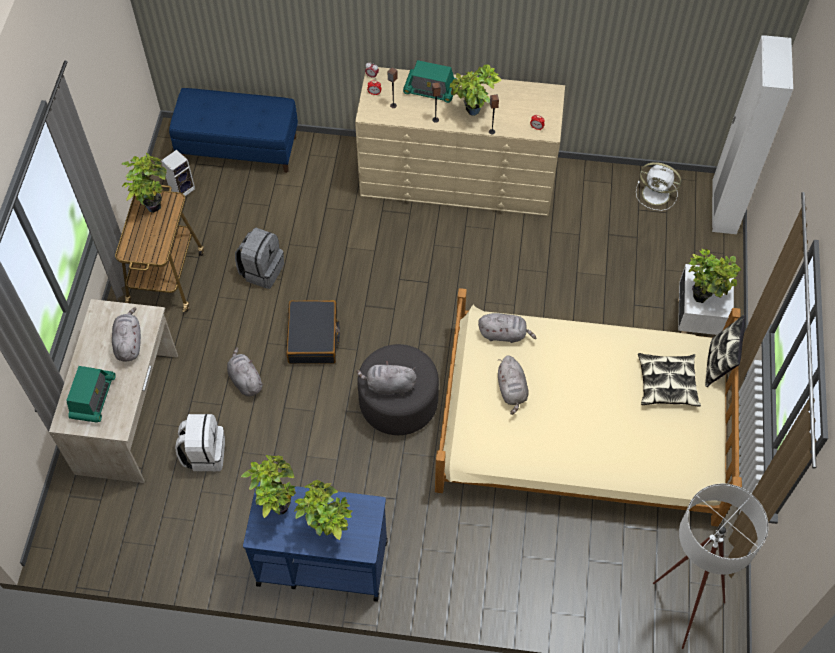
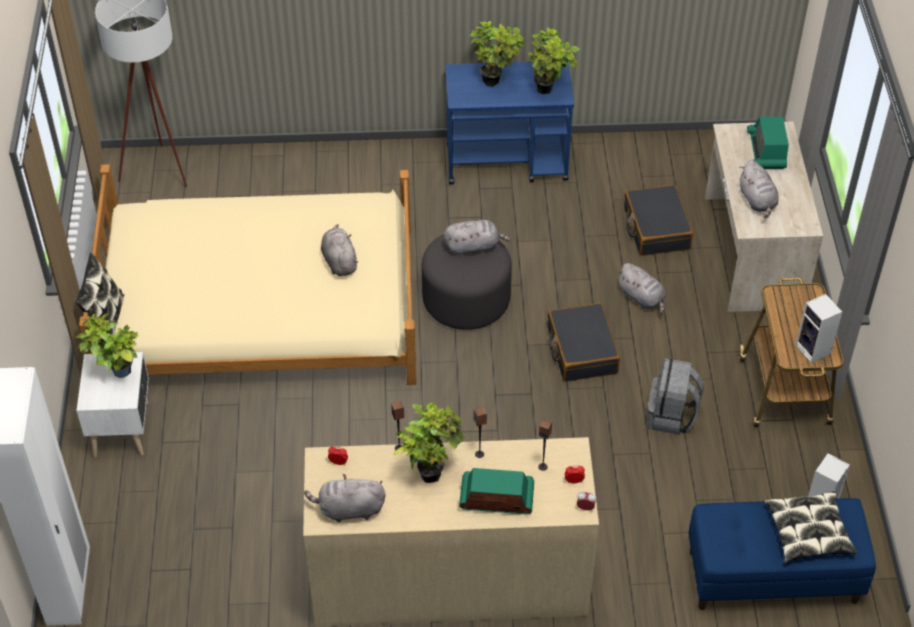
camera: 170 degrees right, 10 degrees down
(151, 204) = (814, 350): potted plant -> speaker
(204, 453) = (656, 228): white backpack -> black suitcase
(504, 334) = (354, 314): grey plush toy -> grey plush toy (349, 510)
(657, 194) = (162, 596): white fan -> none
(666, 383) = (167, 290): pillow -> pillow (808, 533)

